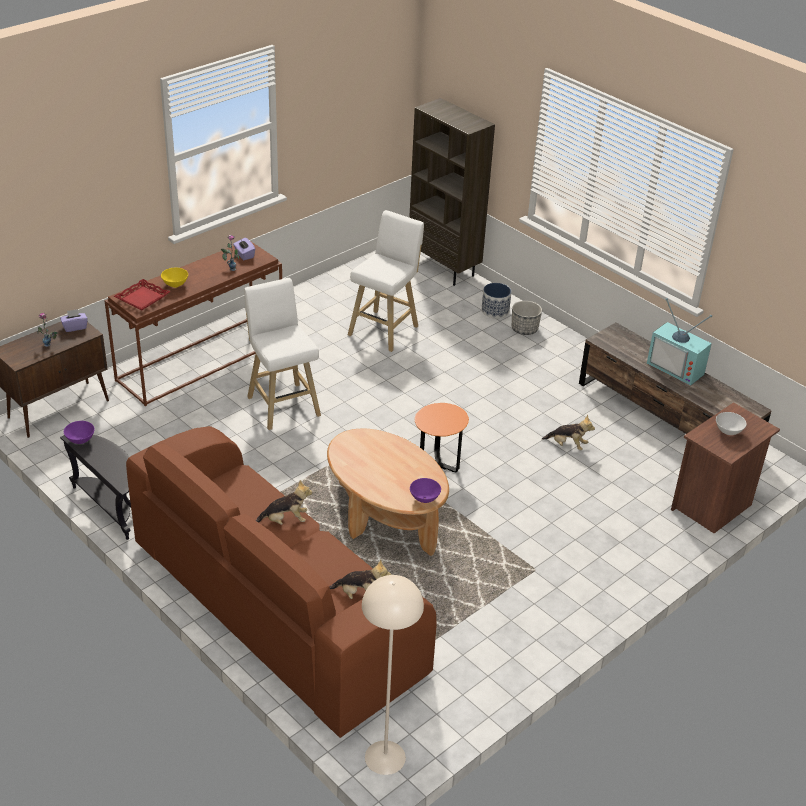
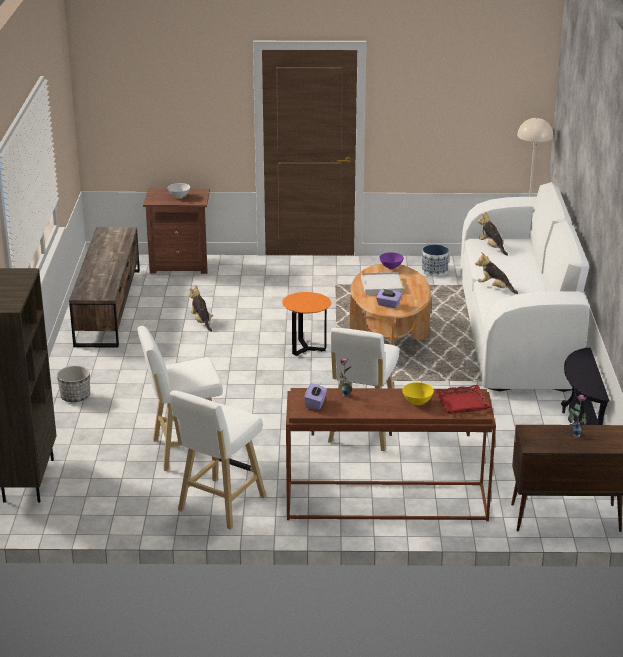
camera: 135 degrees left, 10 degrees down
(75, 327) = (536, 441): purple tissue box -> purple tissue box (388, 304)
(80, 441) = (594, 390): purple bowl -> none
(276, 608) = (516, 330): brown sofa -> white sofa
(306, 307) = (219, 506): none -> white stool
(399, 466) = (381, 285): none -> white tray
(495, 311) = (67, 421): planter -> planter (434, 271)
(677, 368) = (96, 263): television -> none

